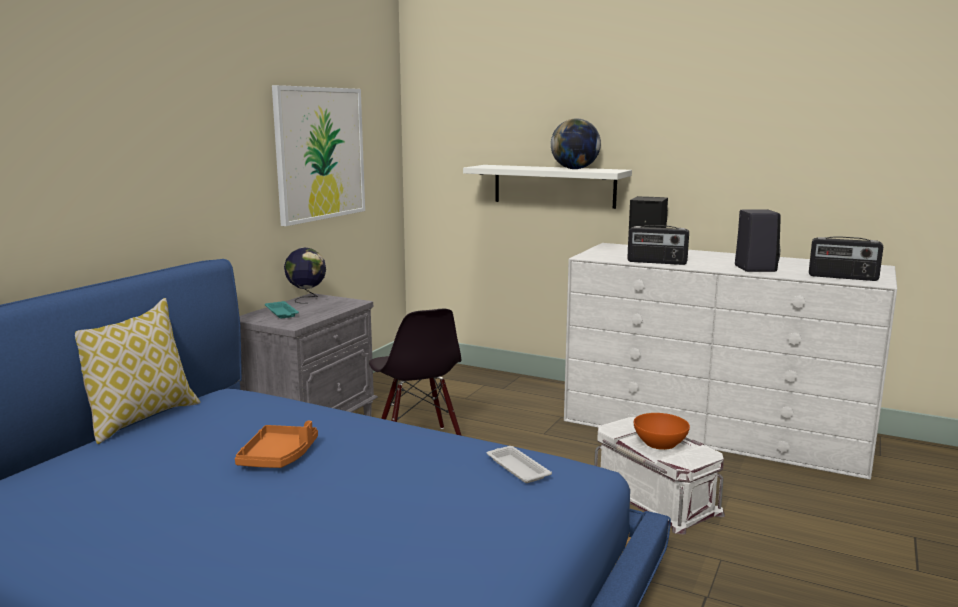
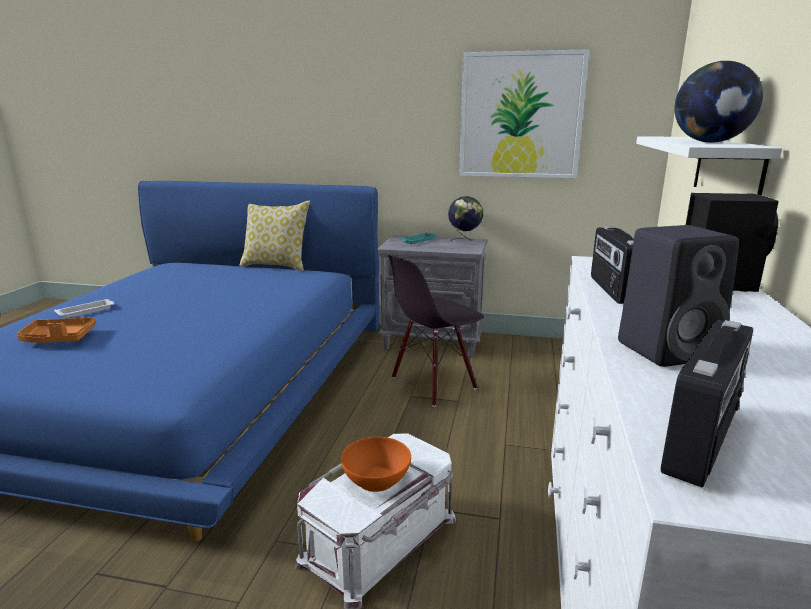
camera: 75 degrees right, 5 degrees up
(279, 457) = (210, 298): orange tray -> orange tray (58, 339)
(517, 468) = (176, 363): white tray -> white tray (87, 311)
(842, 277) = (703, 441): radio -> radio turned 150 degrees counterclockwise

